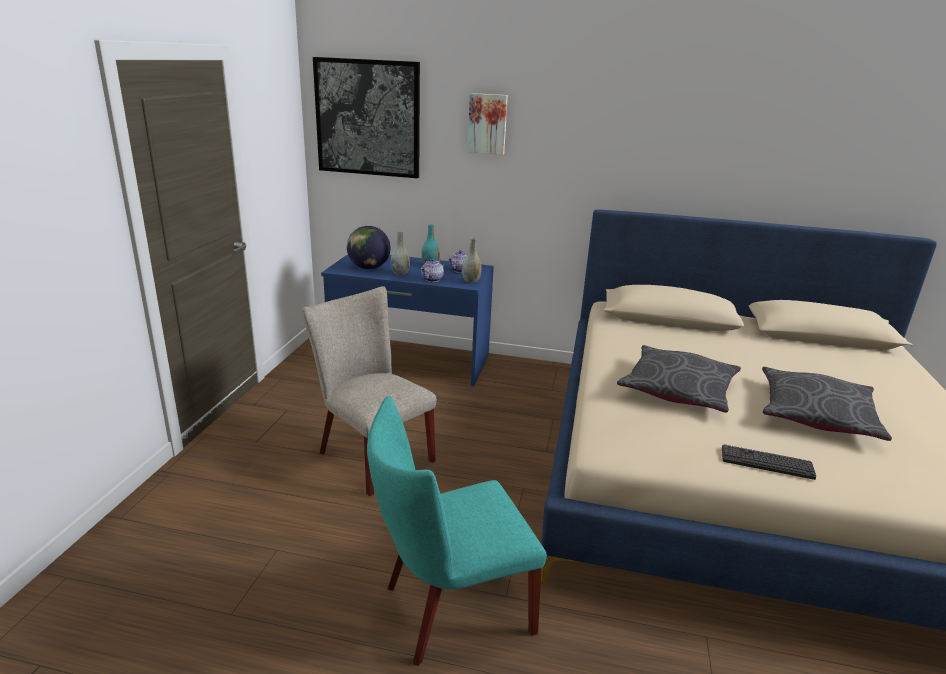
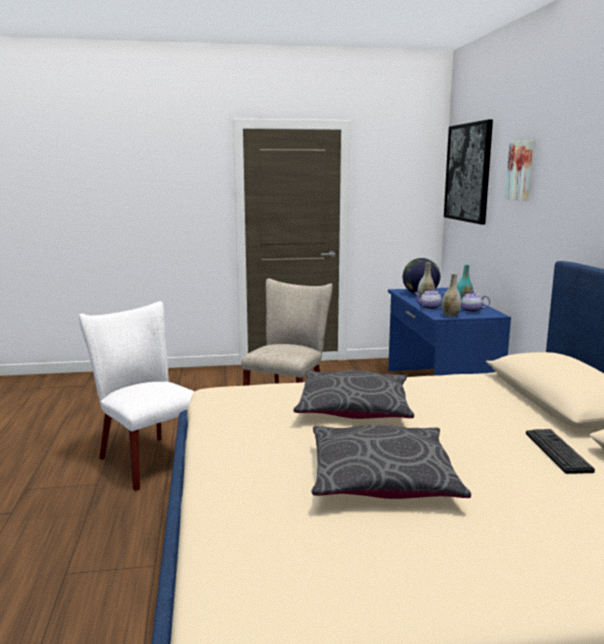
camera: 70 degrees right, 10 degrees down
(449, 610) = (146, 459): turquoise chair -> white chair
(767, 463) = (236, 445): keyboard -> keyboard (557, 451)

